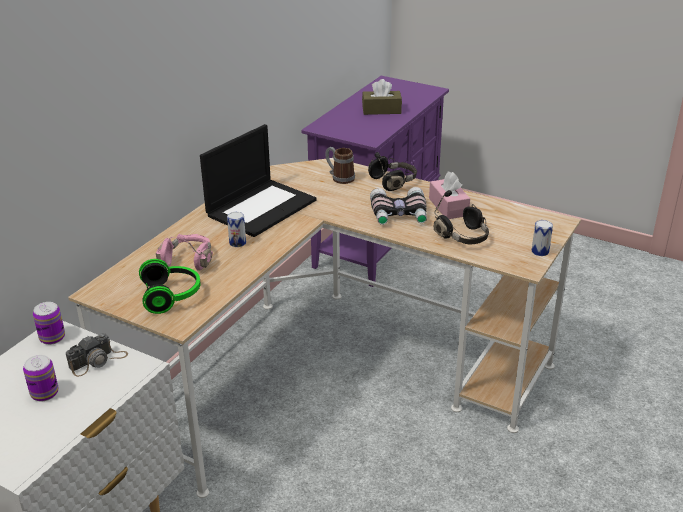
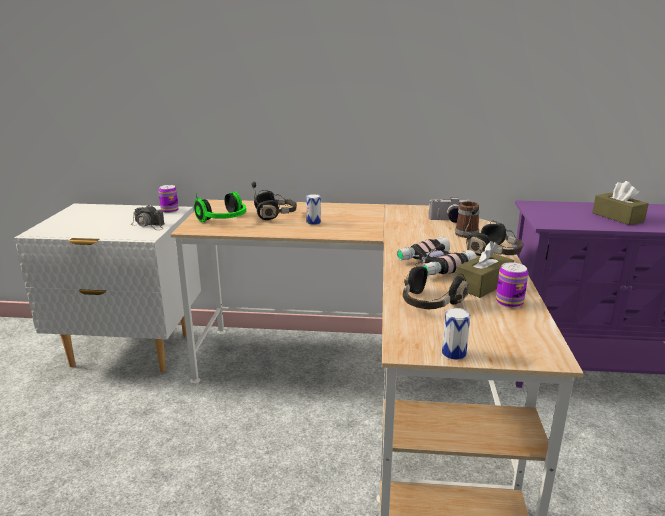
camera: 65 degrees right, 10 degrees down
(44, 393) = (111, 221): can -> can (509, 302)
(189, 260) = (275, 215): pink headphones -> black headphones
(261, 207) = (376, 218): laptop -> none
(304, 175) = (448, 221): none -> camera
(448, 207) = (483, 285): pink tissue box -> brown tissue box

